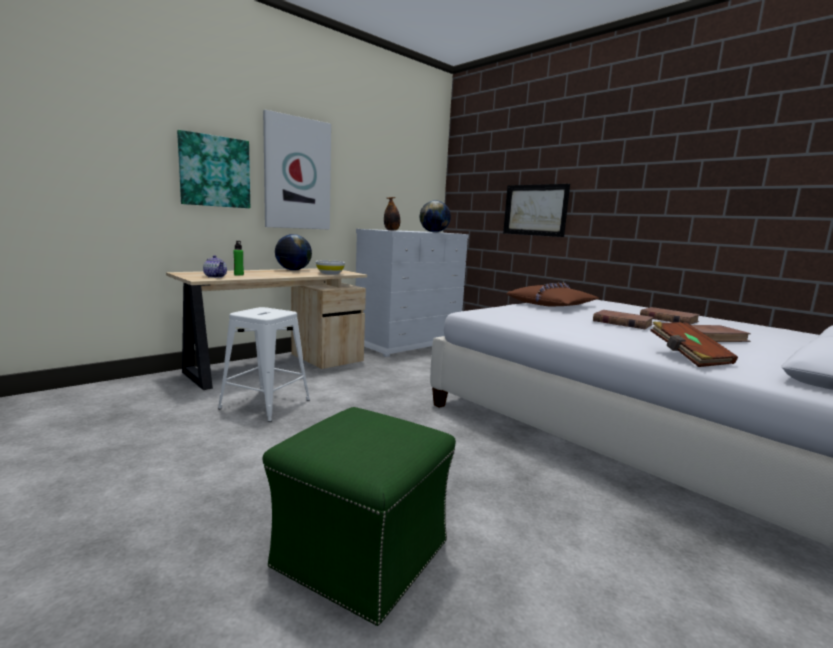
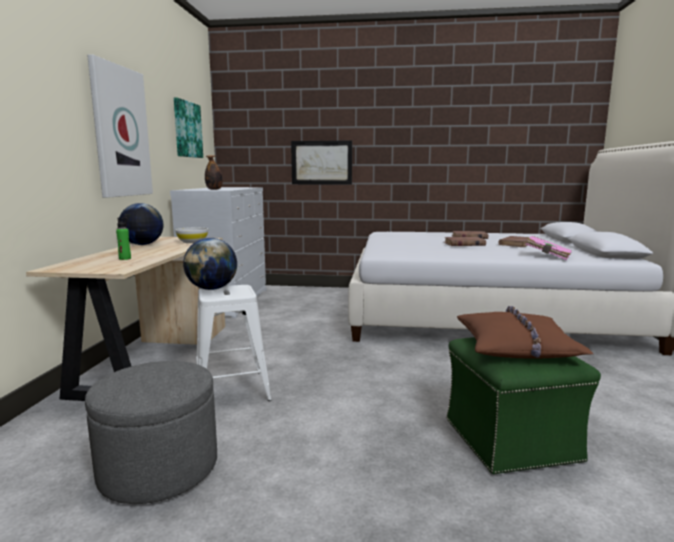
camera: 40 degrees left, 0 degrees up
(130, 431) = (159, 468): none -> grey ottoman
(215, 171) = (52, 132): picture -> picture (187, 129)
(215, 276) = (116, 265): teapot -> none
(434, 232) = (241, 188): globe -> globe (212, 289)
(551, 305) = (392, 240): brown pillow -> brown pillow (516, 347)
(688, 357) = (547, 256): brown book -> pink book

